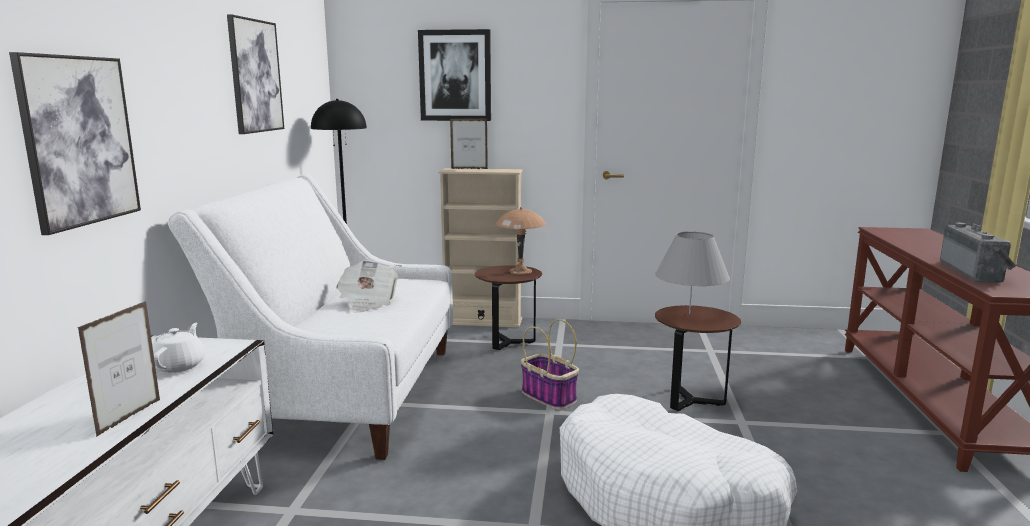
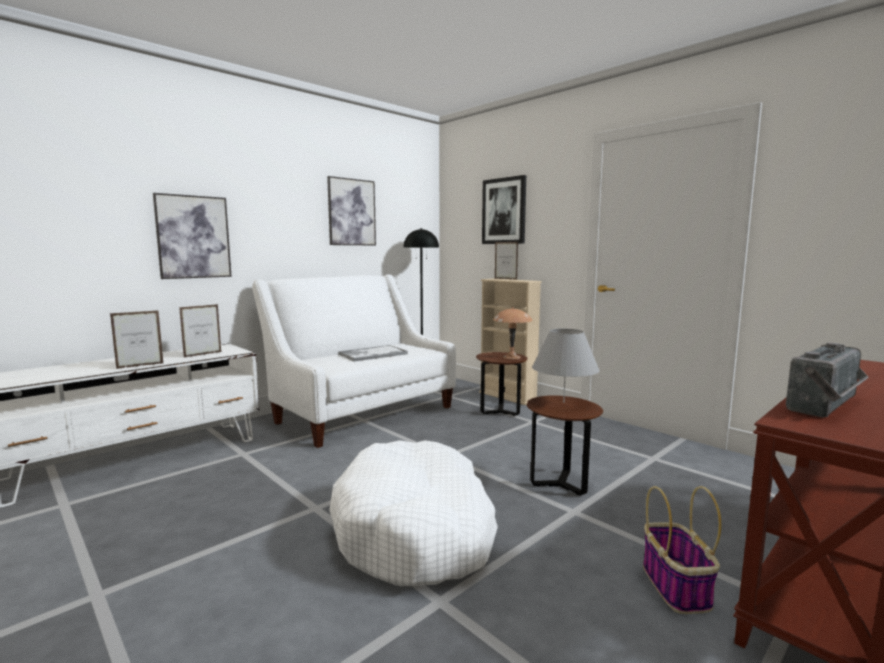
camera: 40 degrees right, 5 degrees down
(179, 365) = (203, 354): white teapot -> picture frame
(367, 302) = (372, 354): newspaper -> tray
(550, 397) = (463, 448): basket -> basket (676, 587)

